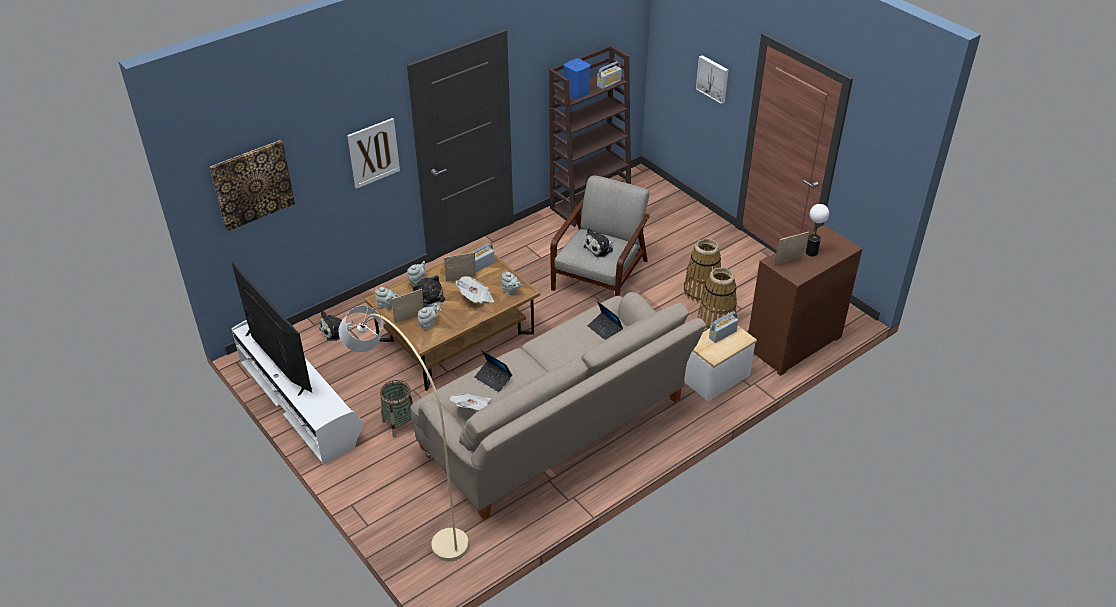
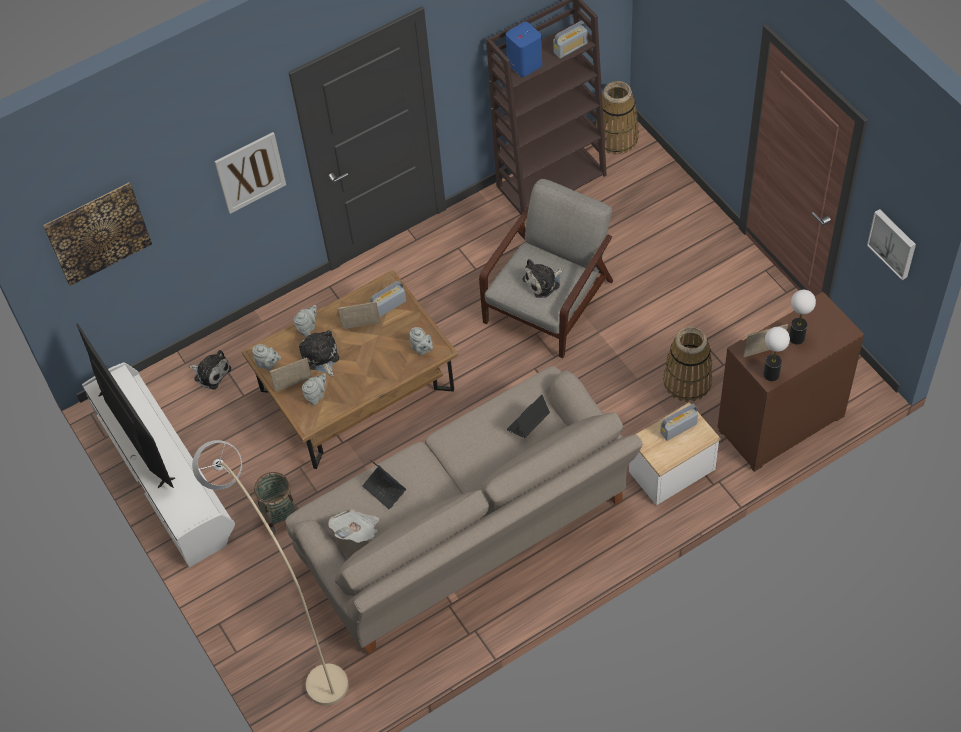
camera: 10 degrees right, 15 degrees up
(336, 330) = (211, 373): plush toy -> plush toy turned 120 degrees counterclockwise
(476, 298) = (377, 358): newspaper -> none
(605, 330) = (528, 423): laptop -> laptop turned 75 degrees clockwise
(701, 291) = (676, 333): basket -> basket (616, 138)
(713, 78) = (710, 52): picture -> picture (893, 243)
(797, 275) = (771, 374): none -> table lamp

